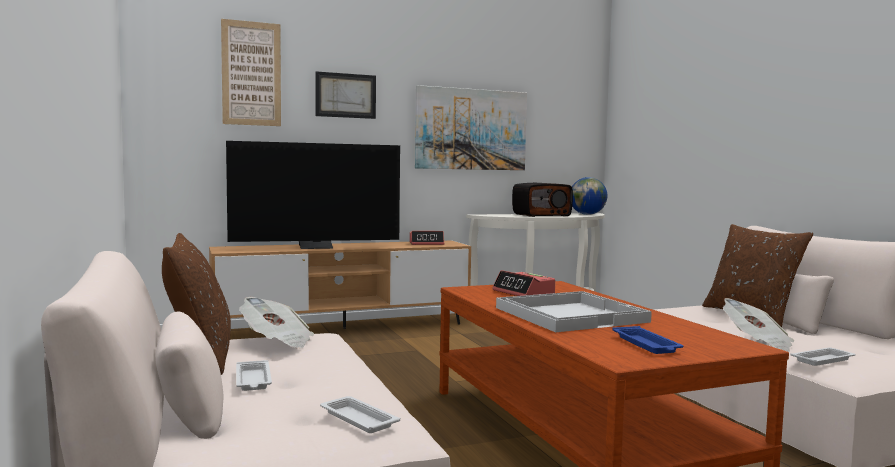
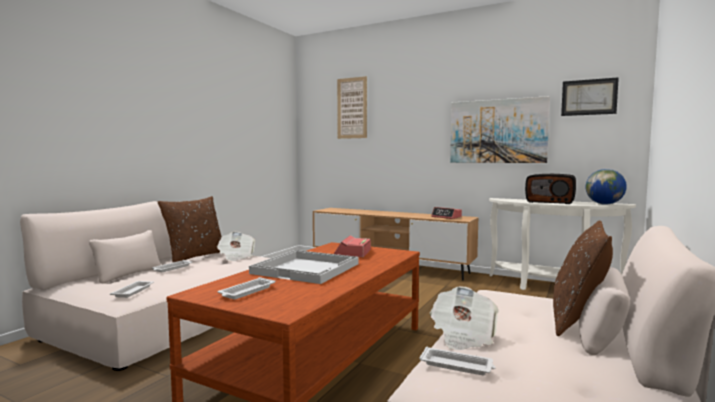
camera: 50 degrees right, 0 degrees up
(316, 247) = (372, 212): television -> none
(345, 95) = (404, 115): picture -> picture (589, 97)
(647, 345) = (246, 292): blue tray -> white tray

